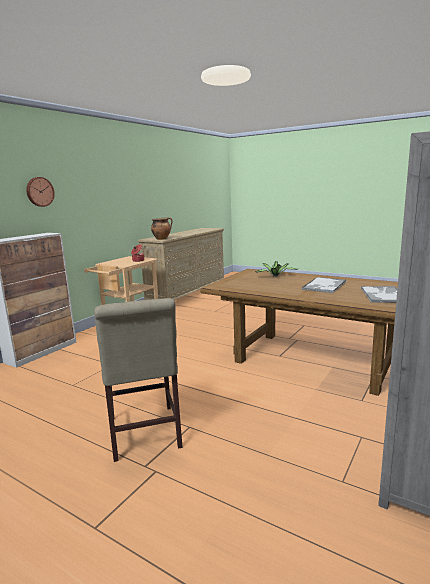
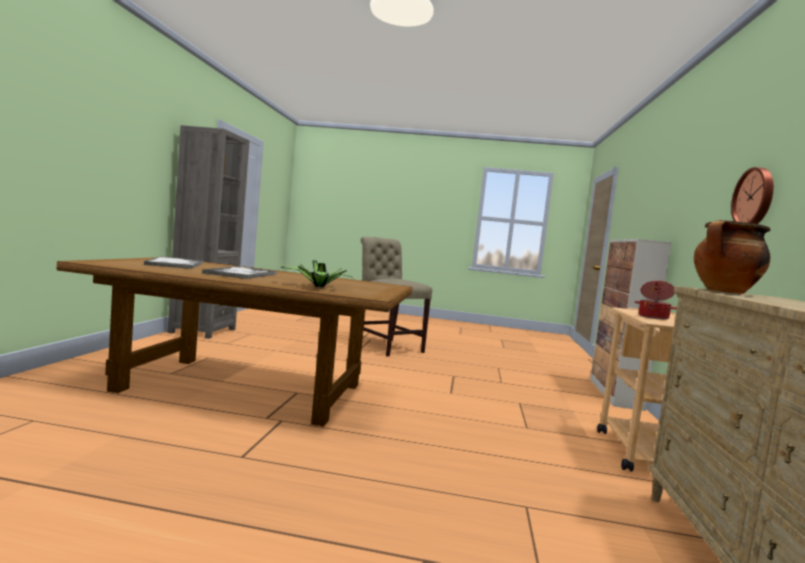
camera: 155 degrees right, 10 degrees down
(39, 192) = (682, 181): wall clock -> wall clock (755, 197)

